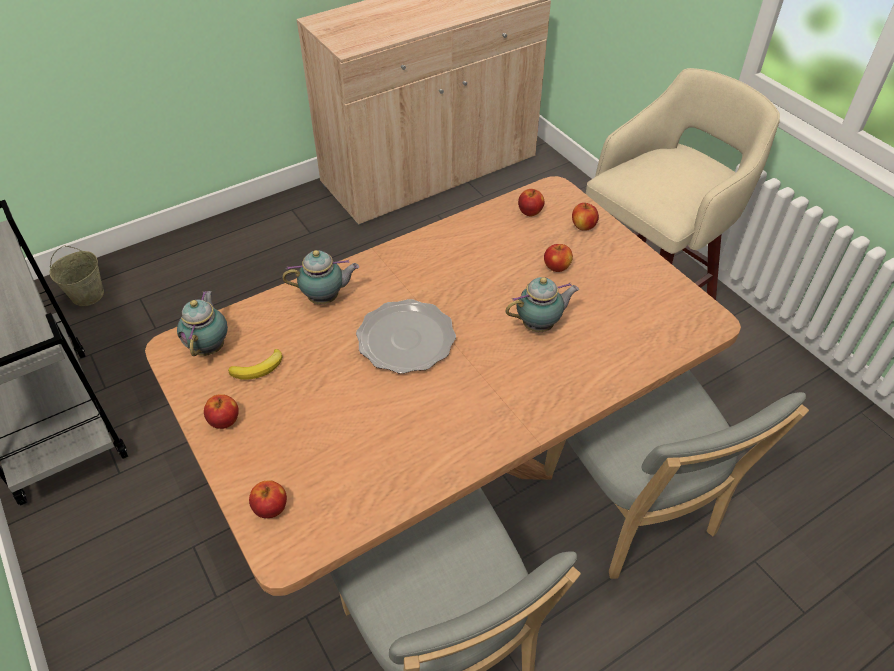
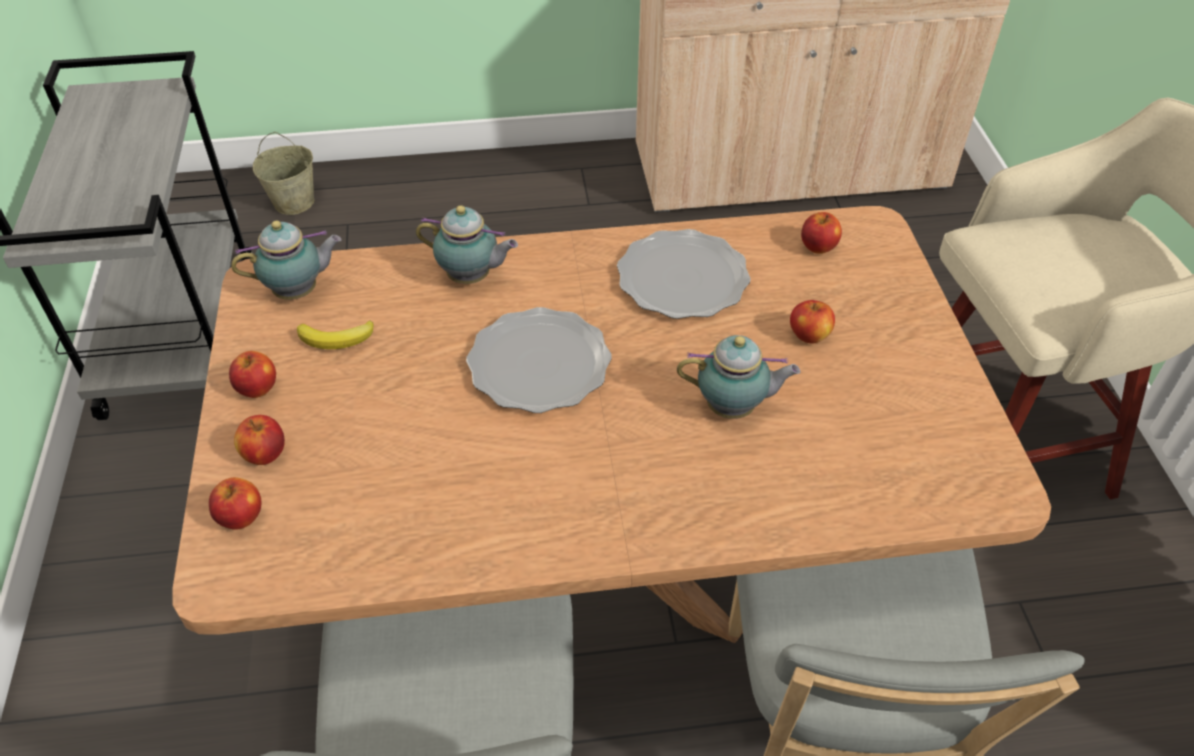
camera: 25 degrees right, 0 degrees up
(210, 346) = (299, 292): teapot -> teapot turned 45 degrees clockwise
(461, 257) = (681, 279): none -> plate
(583, 226) = (886, 290): apple -> apple (265, 454)

